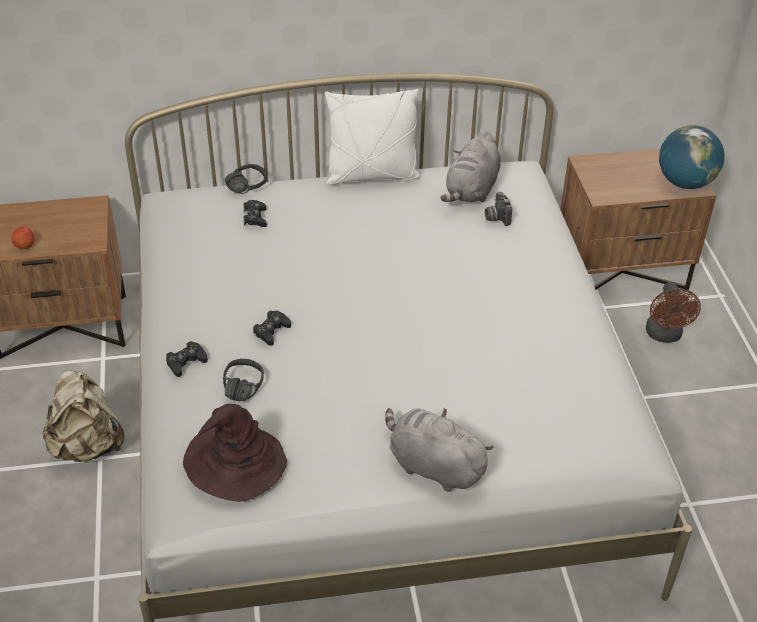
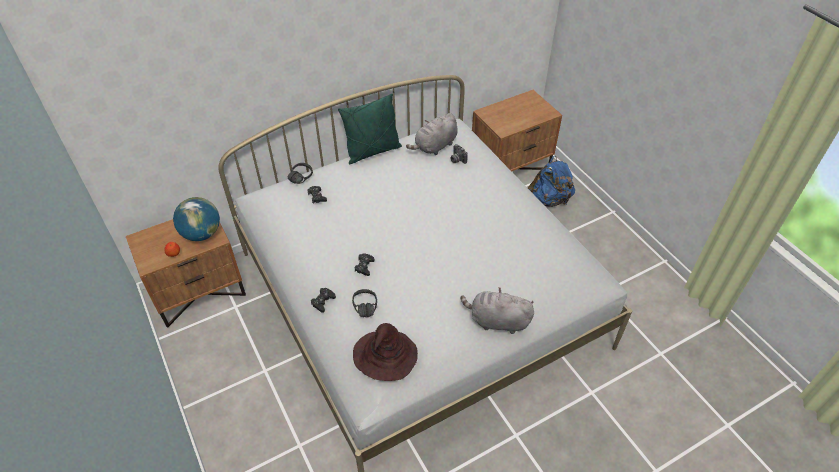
camera: 20 degrees left, 5 degrees up
(87, 446) = (253, 365): beige backpack -> none
(372, 175) = (372, 151): white pillow -> green pillow
(471, 190) = (435, 146): grey plush toy -> grey plush toy turned 45 degrees clockwise
(665, 335) = (549, 199): brown fan -> blue backpack
(685, 182) = (542, 111): globe -> globe (202, 233)

